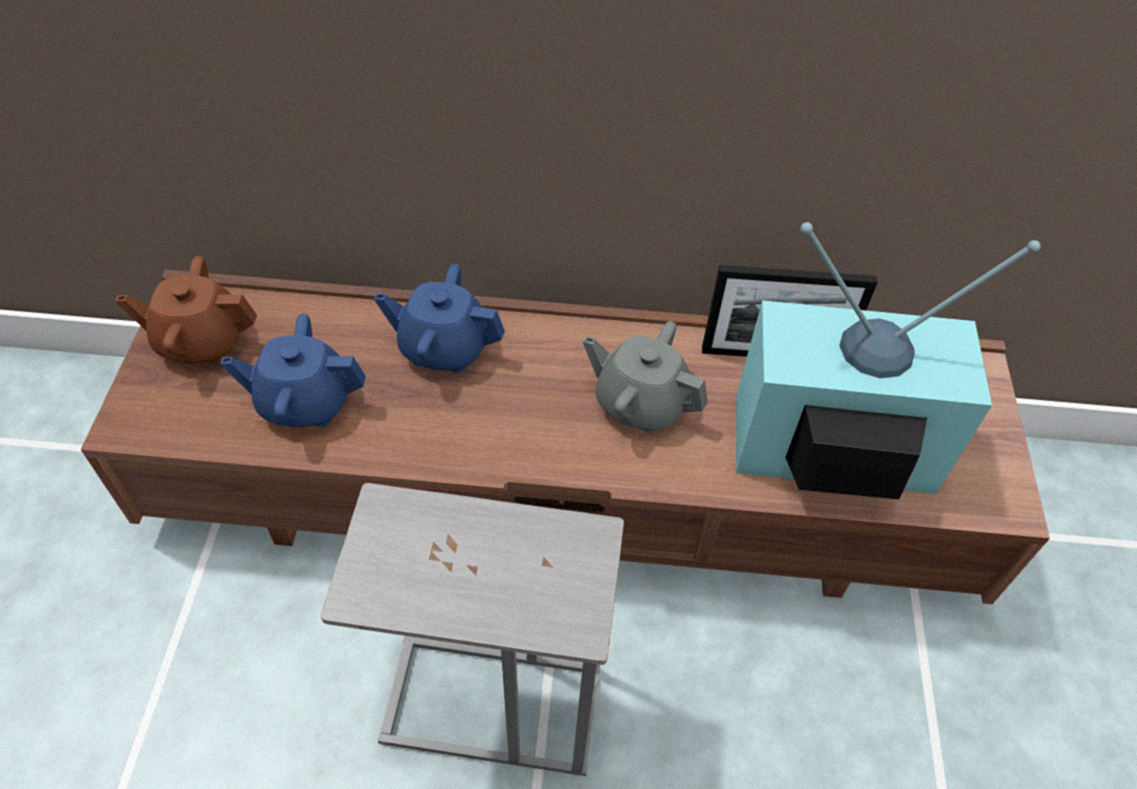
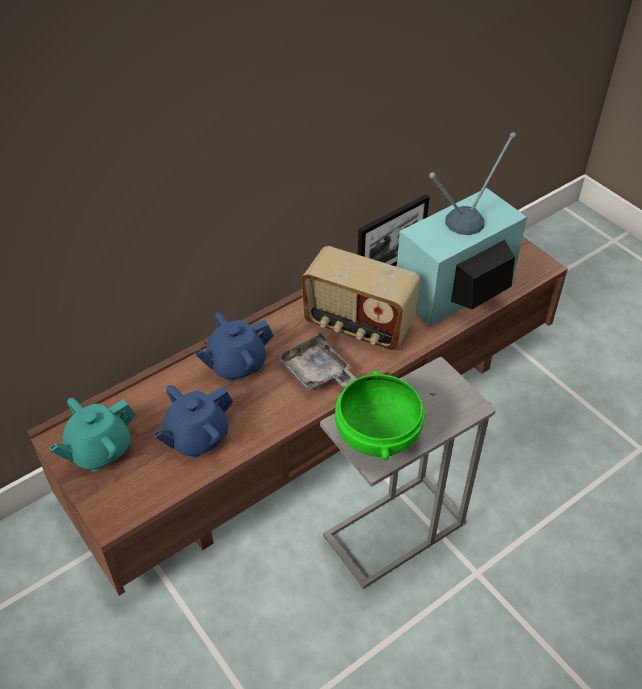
camera: 40 degrees left, 5 degrees down
(201, 341) = (99, 450): brown teapot -> turquoise teapot
(404, 559) = (376, 435): none -> green bowl
(520, 426) = (316, 373): none -> grey tray
(640, 403) = (358, 325): grey teapot -> radio

